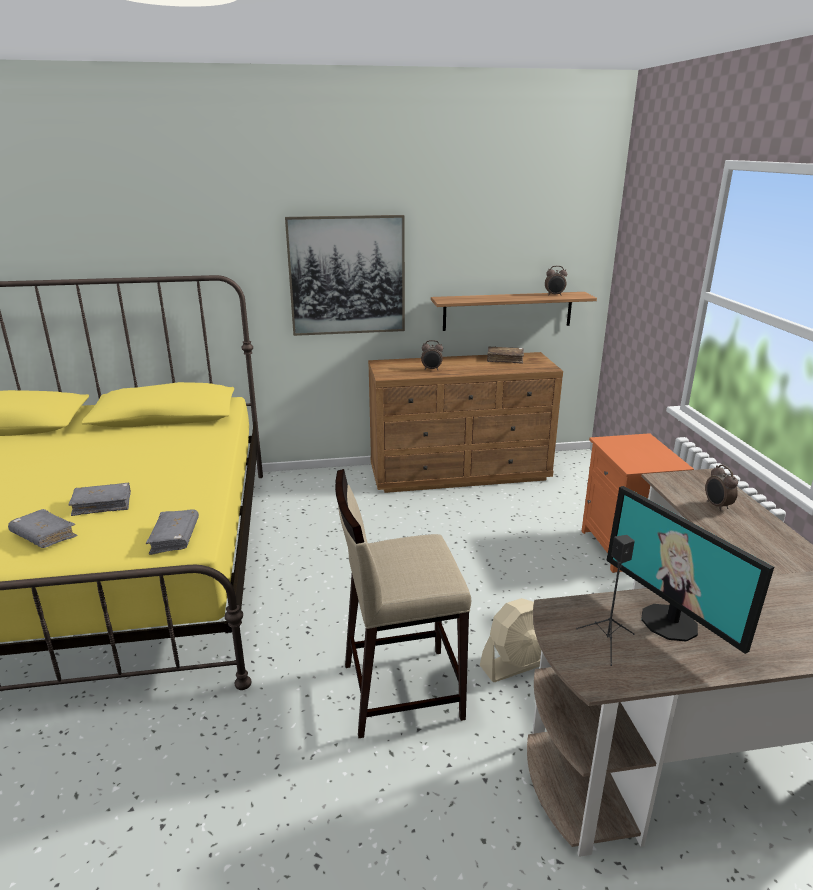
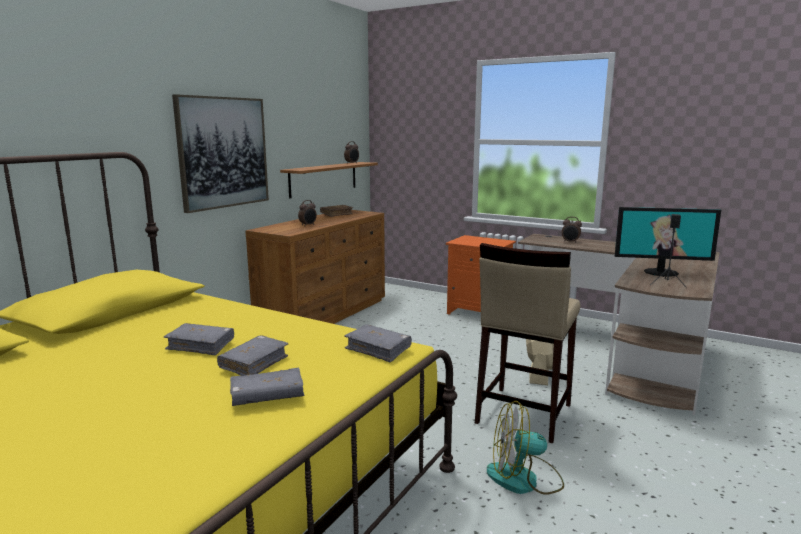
camera: 50 degrees left, 10 degrees down
(122, 472) = (201, 345): none -> grey book
(268, 744) = (524, 479): none -> fan

